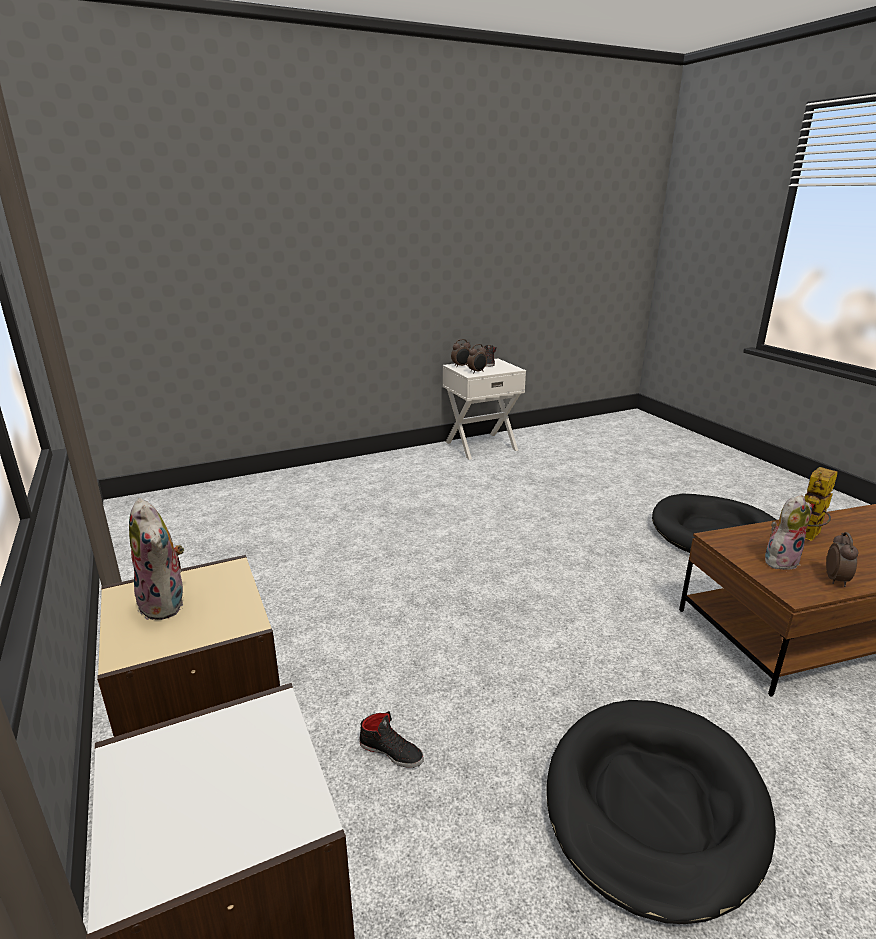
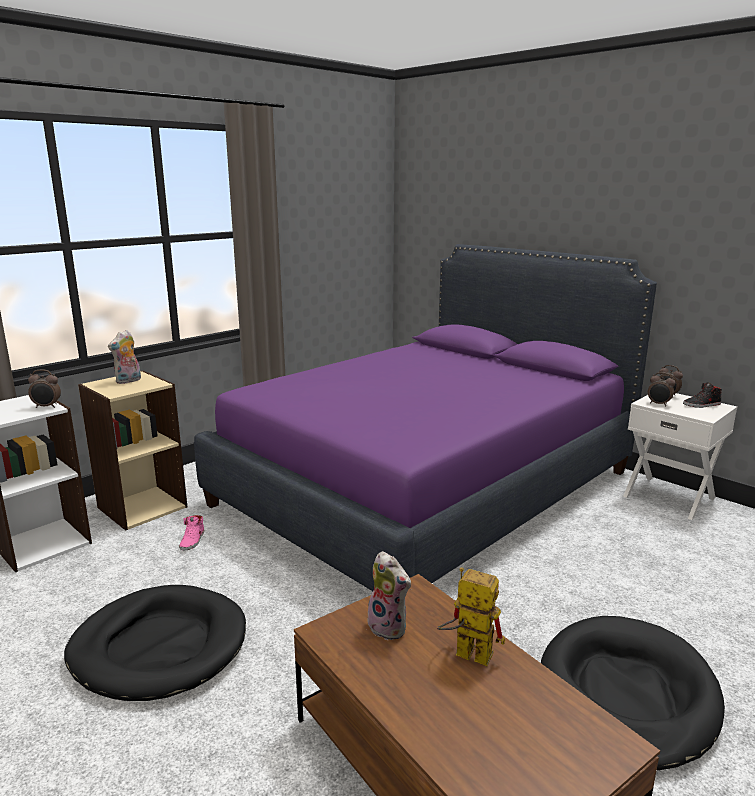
camera: 70 degrees right, 5 degrees down
(384, 535) = (428, 488): none -> purple bed
(391, 751) = (193, 540): black shoe -> pink shoe
(836, 580) = (366, 664): alarm clock -> alarm clock (47, 407)

